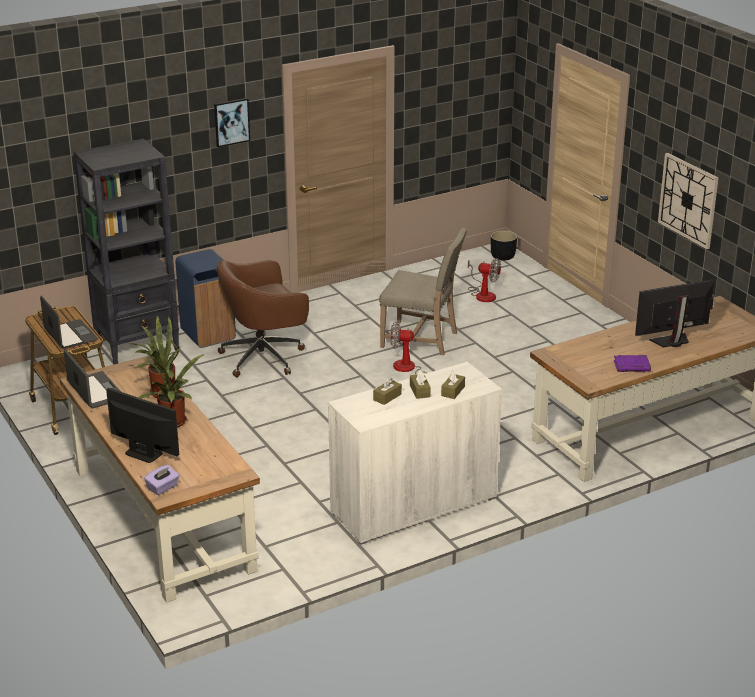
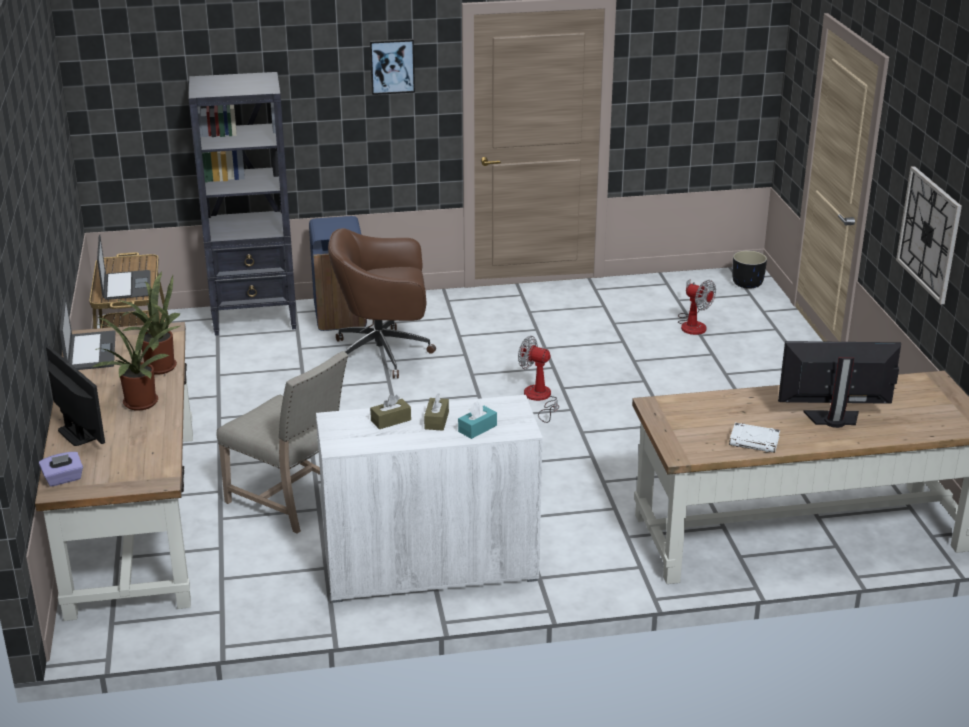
camera: 20 degrees right, 0 degrees up
(422, 339) = (581, 365): beige chair -> beige chair (291, 501)
(453, 391) = (477, 428): brown tissue box -> turquoise tissue box
(632, 366) = (754, 441): purple book -> white book

